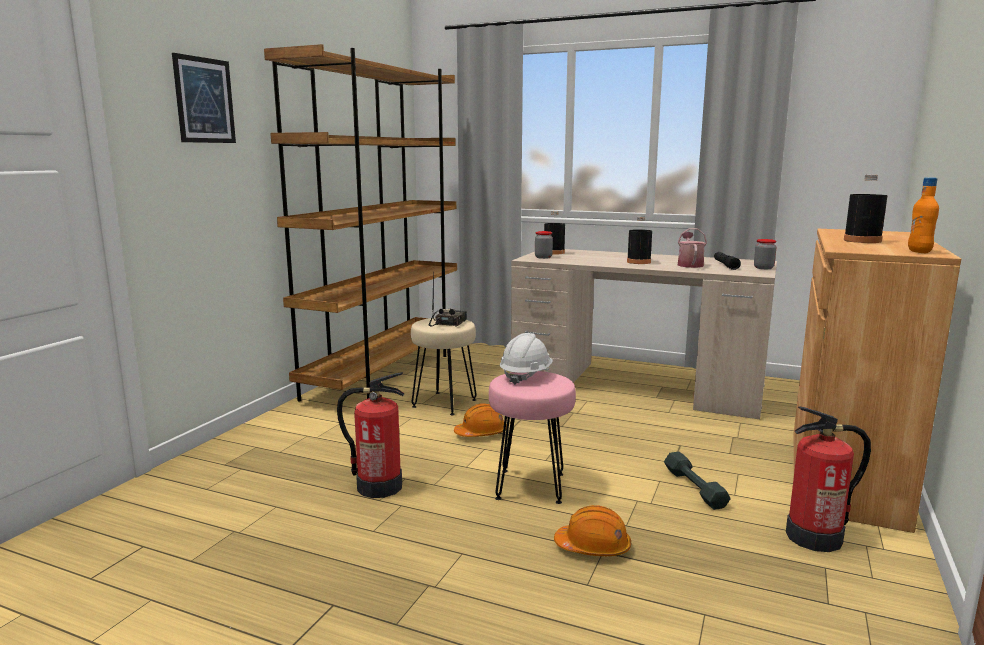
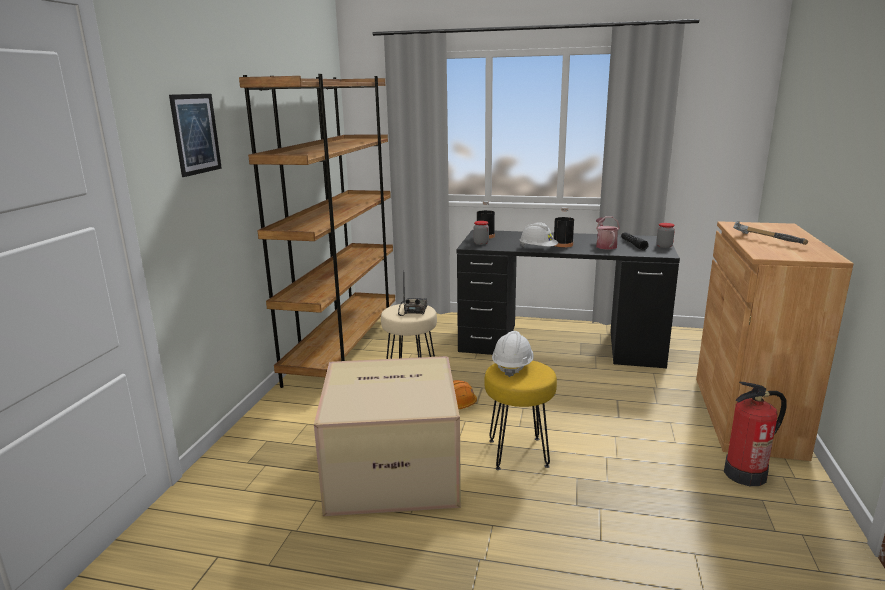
camera: 10 degrees left, 5 degrees up
(378, 486) = (394, 469): fire extinguisher -> cardboard box
(531, 485) = (518, 453): pink stool -> yellow stool
(593, 547) = (591, 505): orange hard hat -> none
(605, 264) = (538, 249): none -> white hard hat
(637, 385) = (560, 343): beige desk -> black desk
(695, 487) = (644, 439): grey dumbbell -> none
(862, 241) = (766, 240): black bottle -> hammer
(919, 251) = (819, 255): orange bottle -> none

